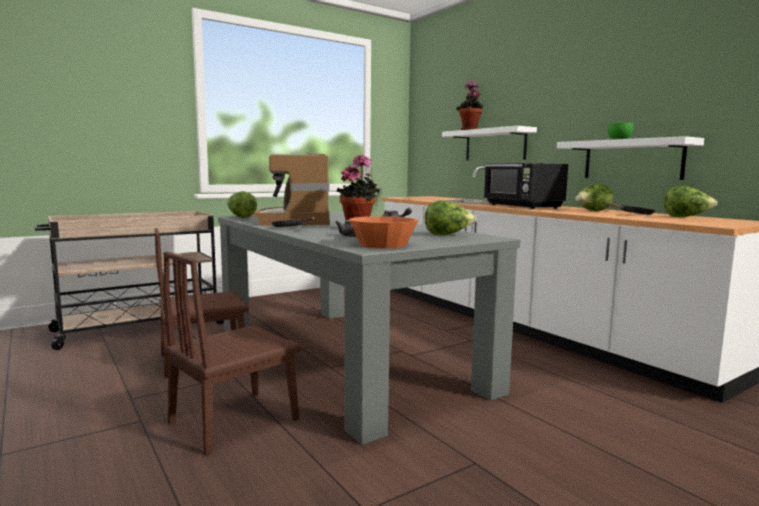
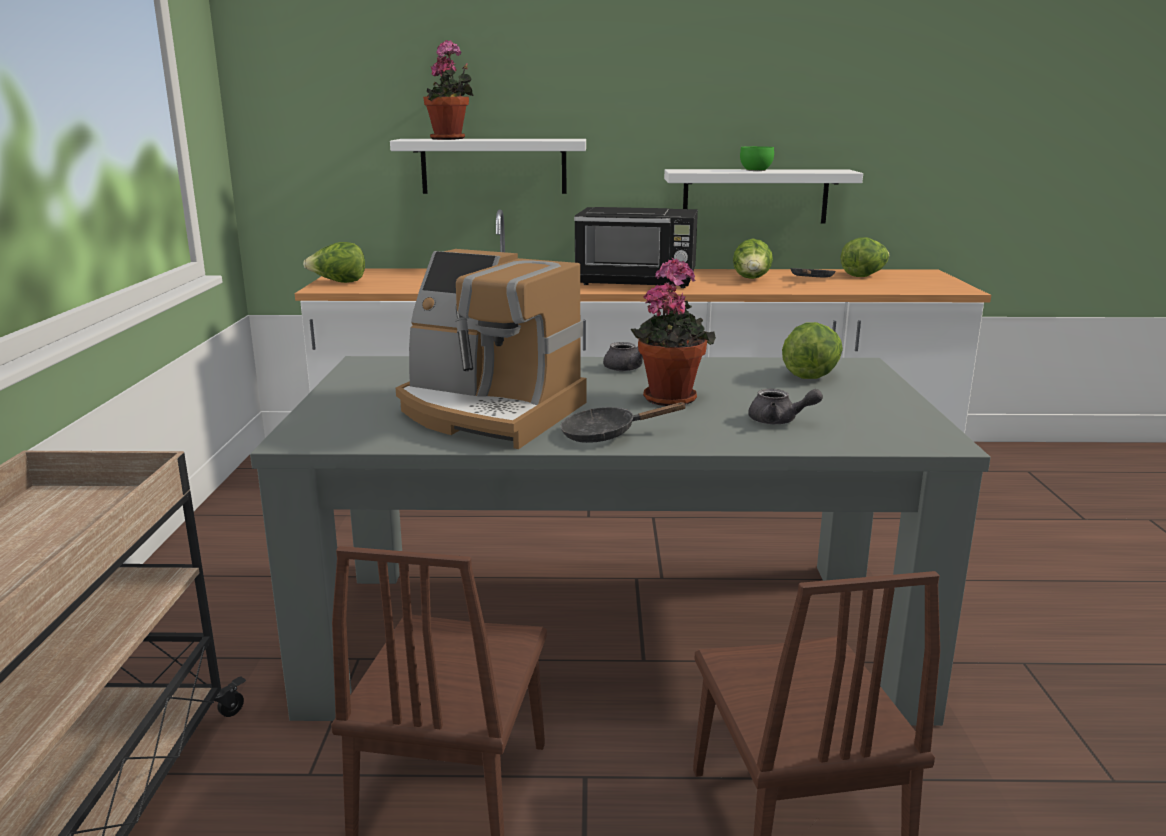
camera: 55 degrees left, 10 degrees up
(241, 217) = (318, 436): lettuce -> lettuce (338, 282)
(382, 244) = (893, 425): orange bowl -> none

